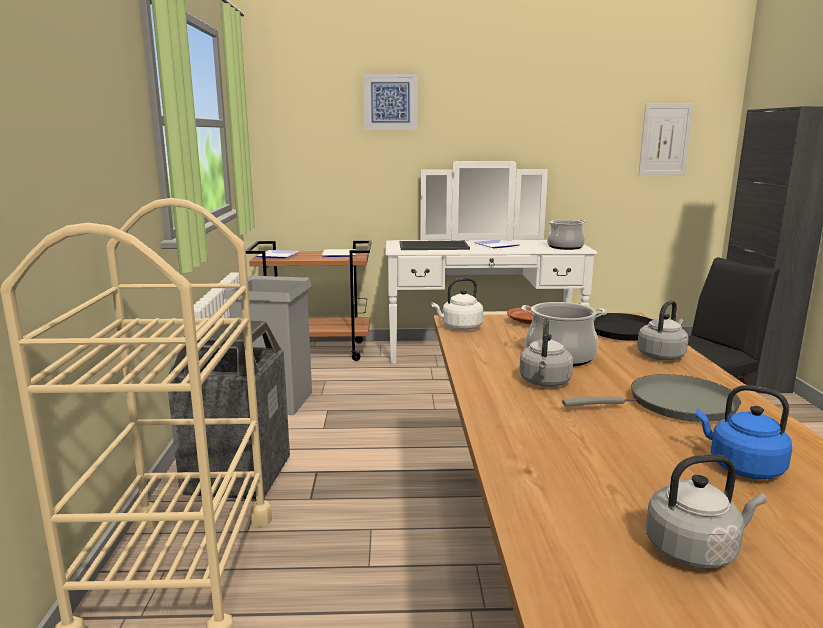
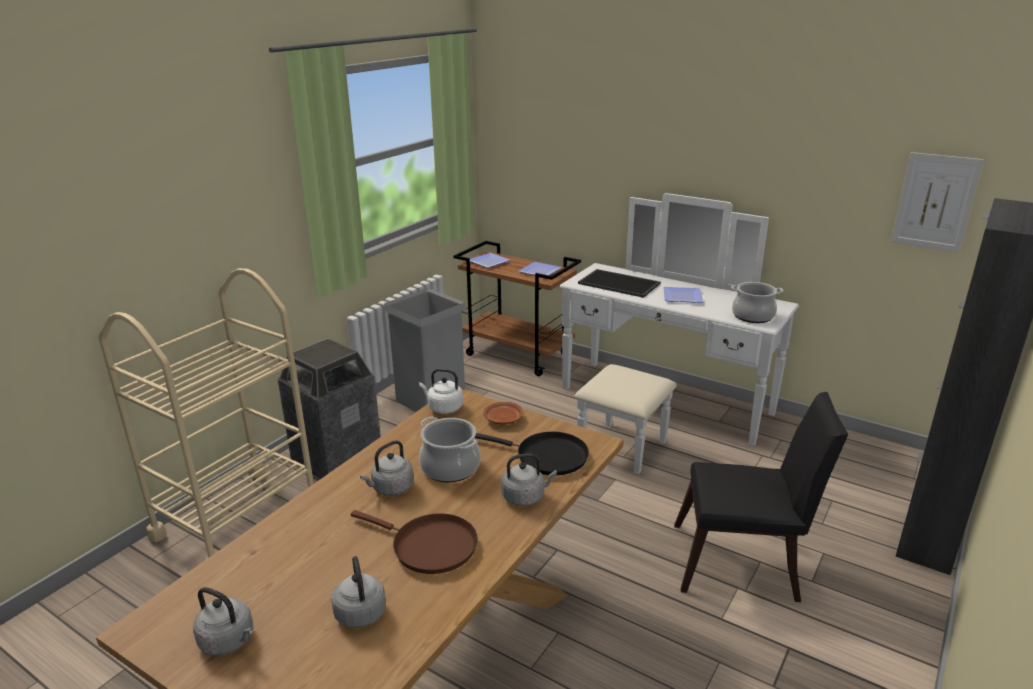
camera: 35 degrees right, 10 degrees up
(390, 102) = (607, 122): picture -> none
(675, 405) = (429, 546): grey frying pan -> brown frying pan
(741, 467) = (360, 611): blue kettle -> grey kettle

